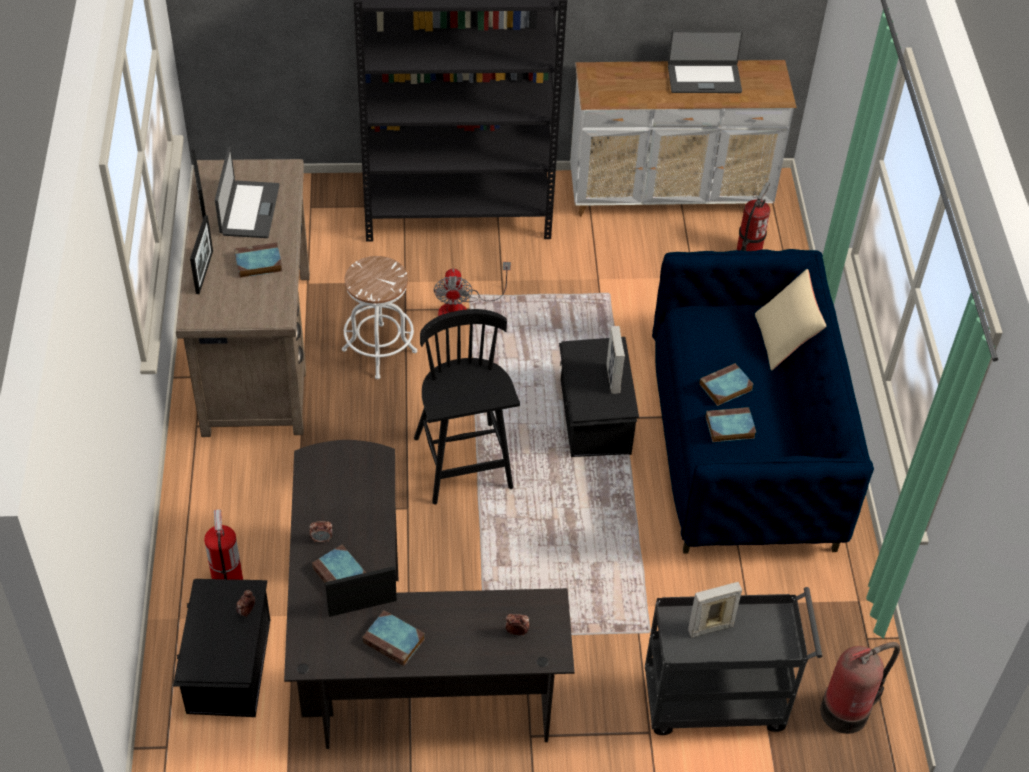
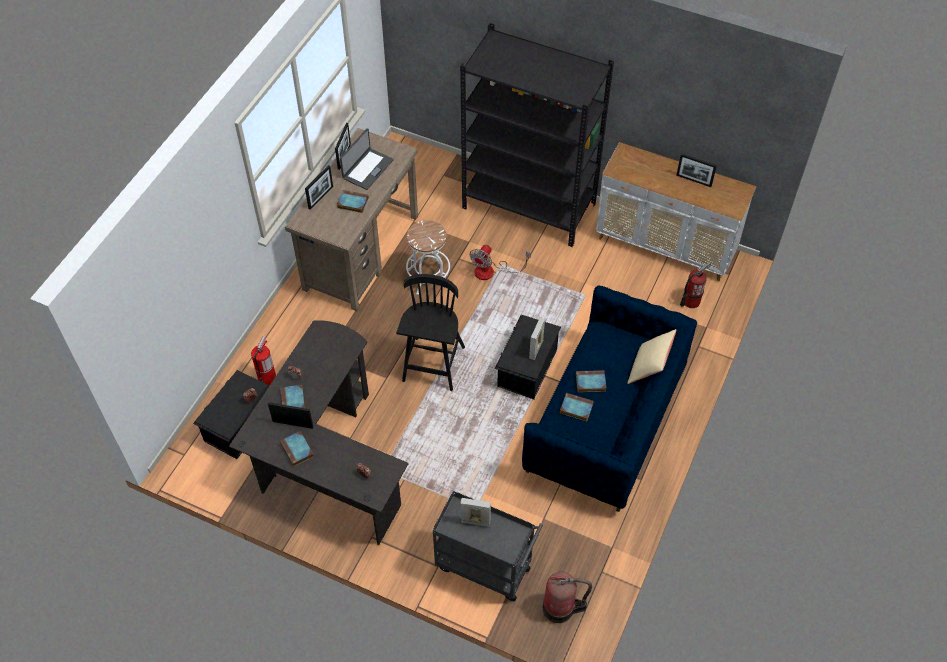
camera: 30 degrees right, 5 degrees up
(704, 78) = (694, 180): laptop -> picture frame

